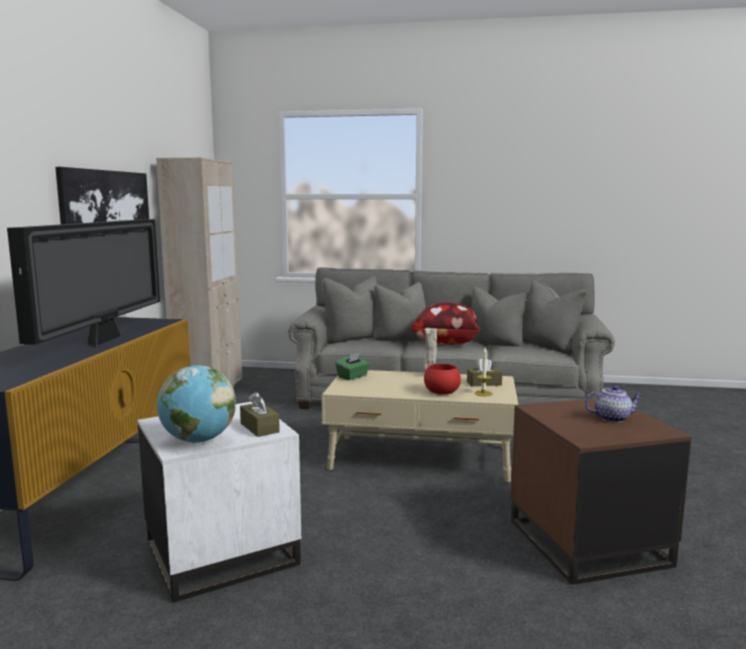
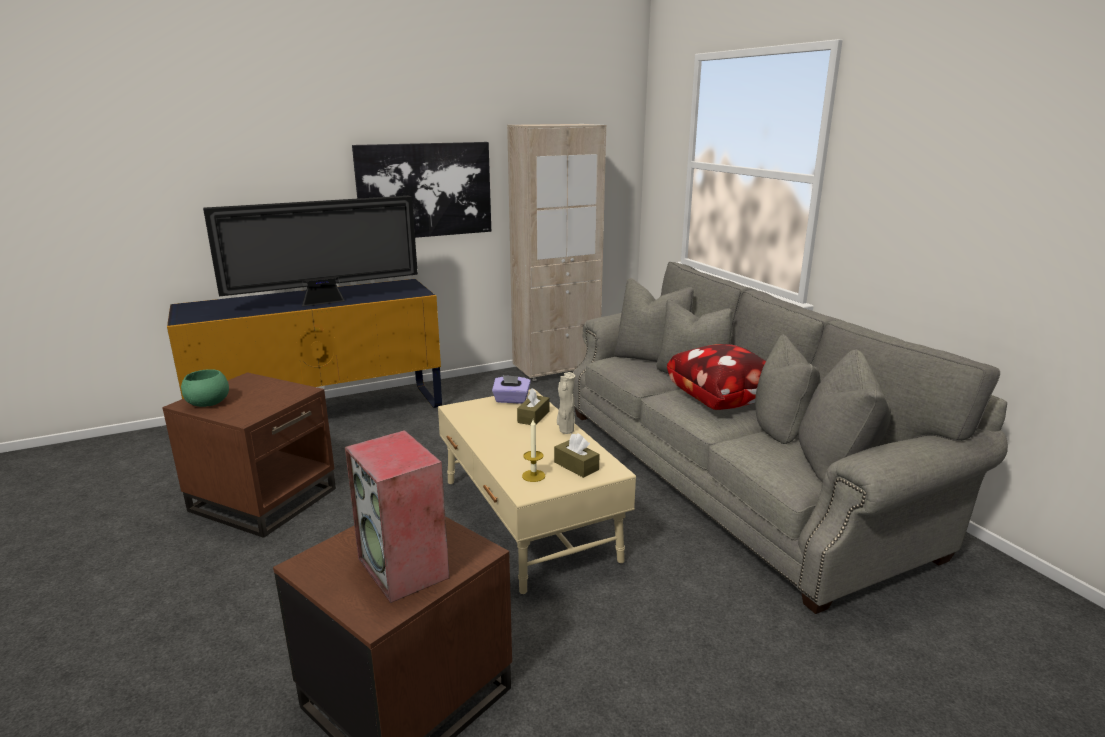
camera: 55 degrees right, 10 degrees up
(198, 440) = (208, 403): globe -> green bowl
(221, 552) = (264, 499): white side table -> brown side table
(259, 428) = (249, 411): brown tissue box -> brown tissue box (533, 417)
(353, 376) = (511, 400): green tissue box -> purple tissue box
(441, 392) = (509, 453): red bowl -> none
(612, 418) = (404, 568): teapot -> speaker

